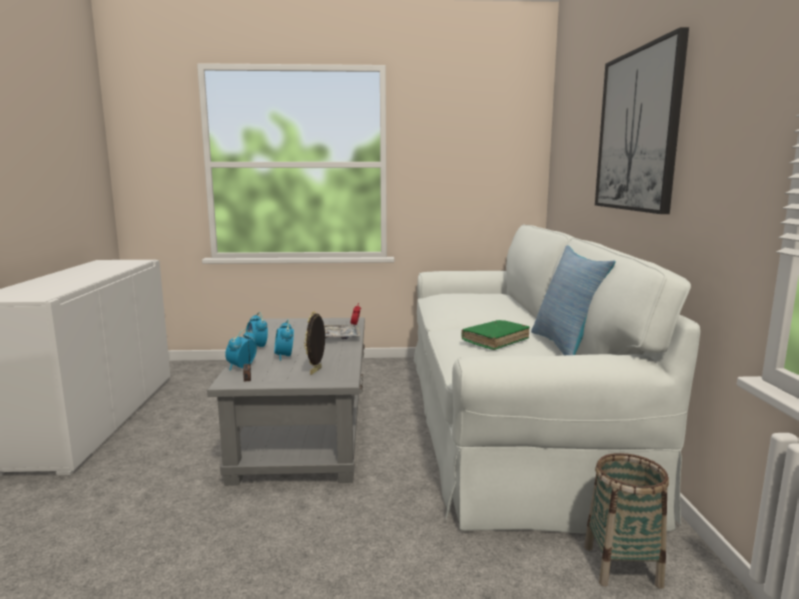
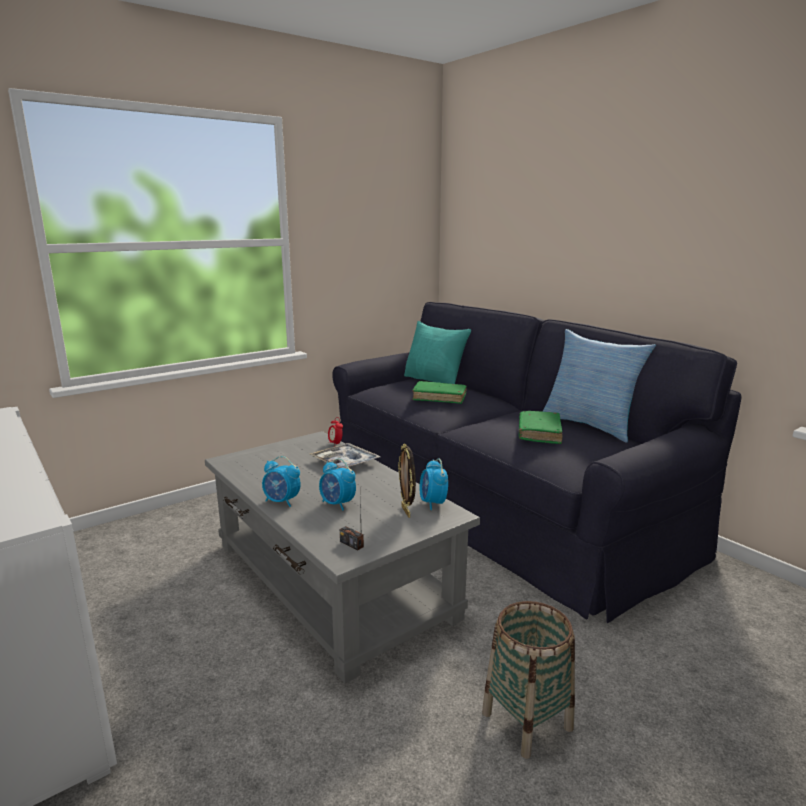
camera: 35 degrees left, 5 degrees up
(241, 367) = (318, 533): alarm clock -> alarm clock (433, 503)
(470, 306) = (439, 398): none -> green book
(497, 296) = (434, 381): none -> turquoise pillow
(505, 417) = (493, 502): white sofa -> black sofa
(621, 565) = (725, 600): basket -> basket (526, 720)
(637, 131) = (615, 219): picture -> none

